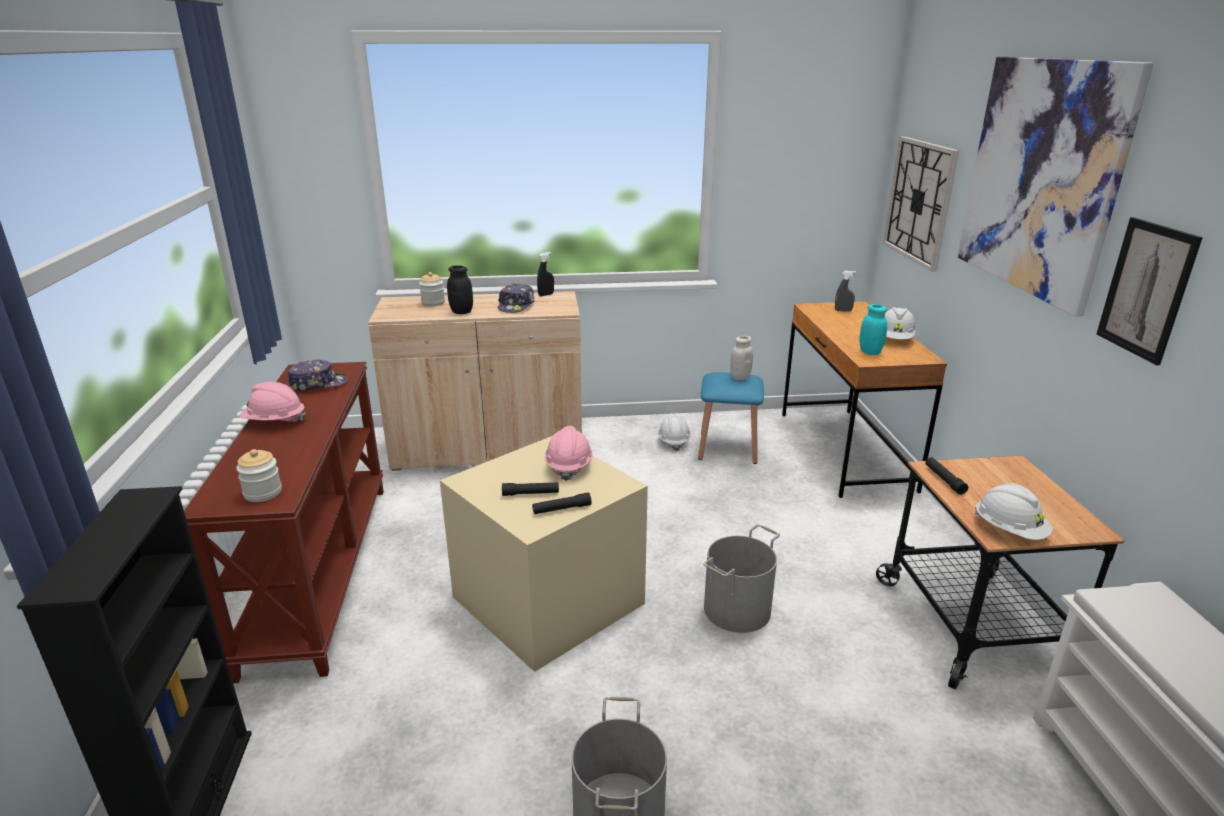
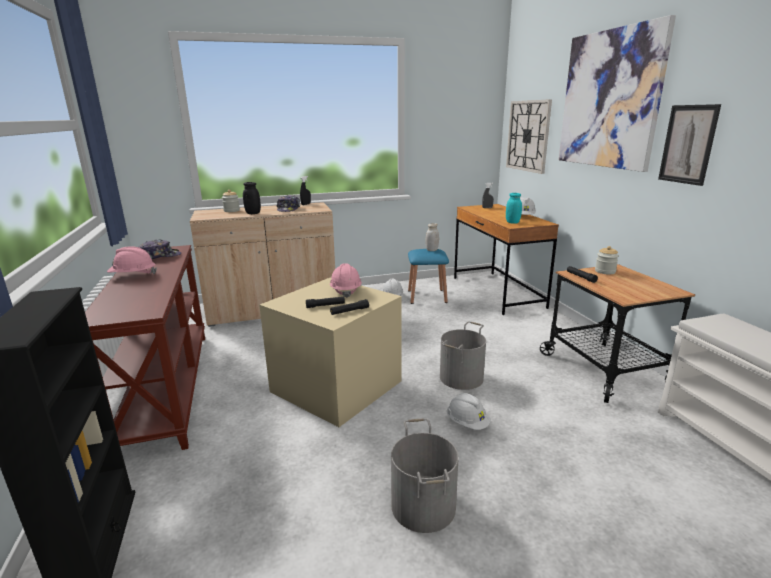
camera: 10 degrees left, 5 degrees down
(263, 493) = (136, 310): jar -> jar (605, 271)
(1009, 530) = (630, 295): white hard hat -> white hard hat (467, 423)

